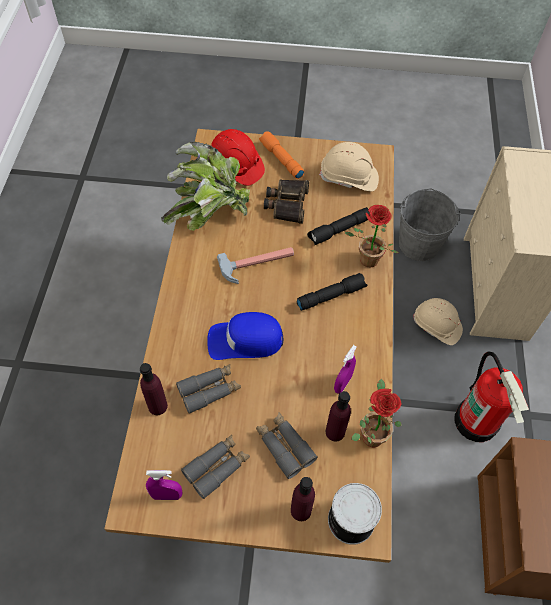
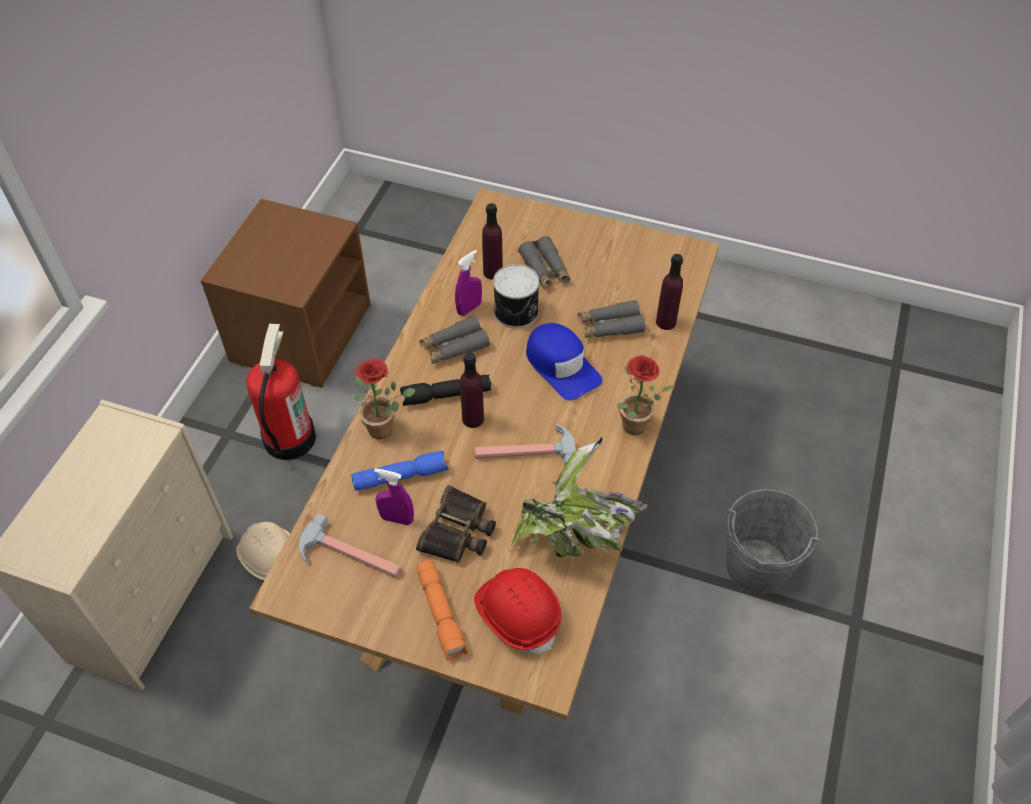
camera: 165 degrees left, 5 degrees down
(167, 495) = (662, 254): purple spray bottle -> purple spray bottle (397, 519)
(217, 467) = (613, 266): grey binoculars -> grey binoculars (454, 347)
(245, 340) = (561, 366): blue cap -> blue cap turned 45 degrees clockwise
(301, 510) = (544, 226): purple bottle -> purple bottle (473, 419)
(339, 231) = (401, 476): black flashlight -> blue flashlight
(349, 178) = (350, 558): beige hard hat -> hammer
(349, 520) = (504, 214): can -> can (517, 312)
(371, 432) = (458, 266): potted plant -> potted plant (634, 430)
(418, 244) = (219, 694): grey bucket -> grey bucket (756, 566)

